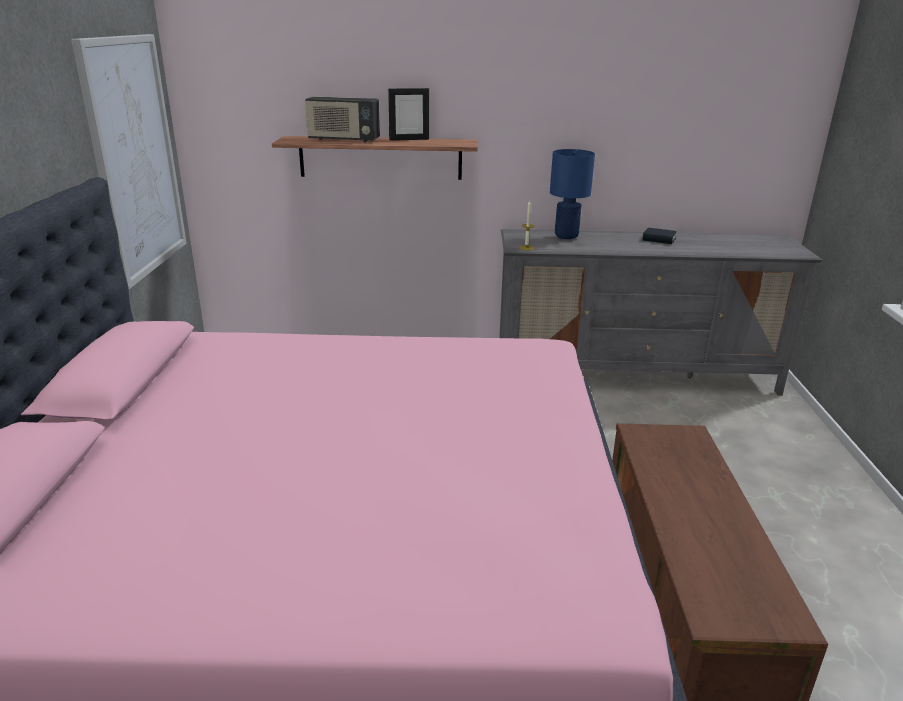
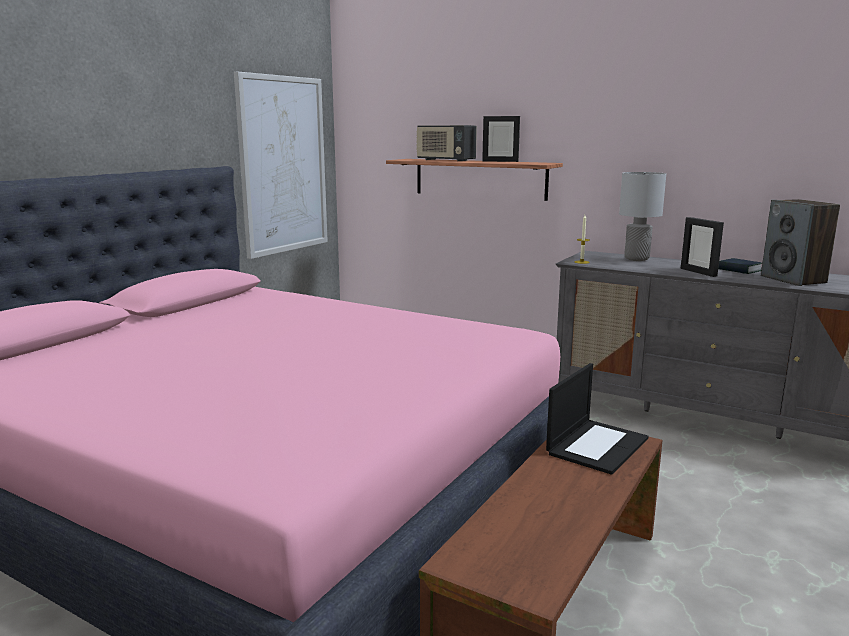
camera: 30 degrees right, 10 degrees down
(565, 237) = (636, 260): blue table lamp -> grey table lamp
(635, 247) = (699, 272): none -> picture frame
(671, 448) = (597, 445): none -> laptop
(710, 246) = (794, 280): none -> speaker

